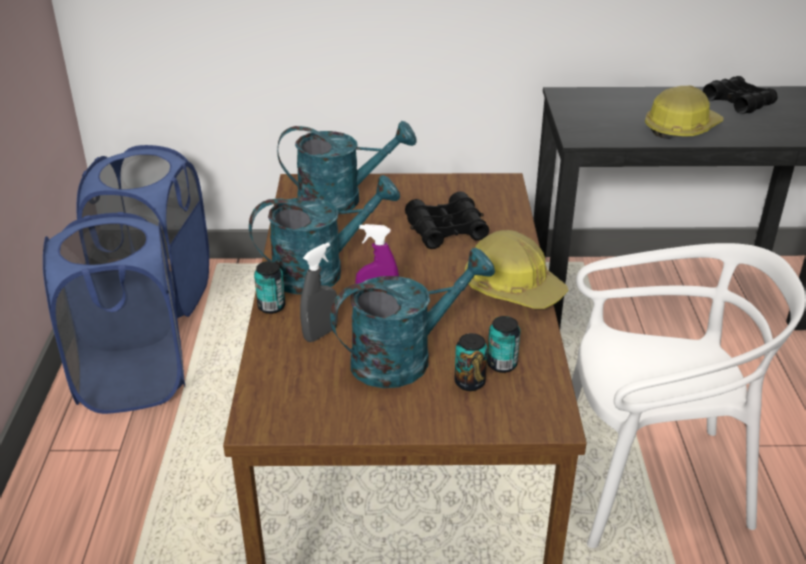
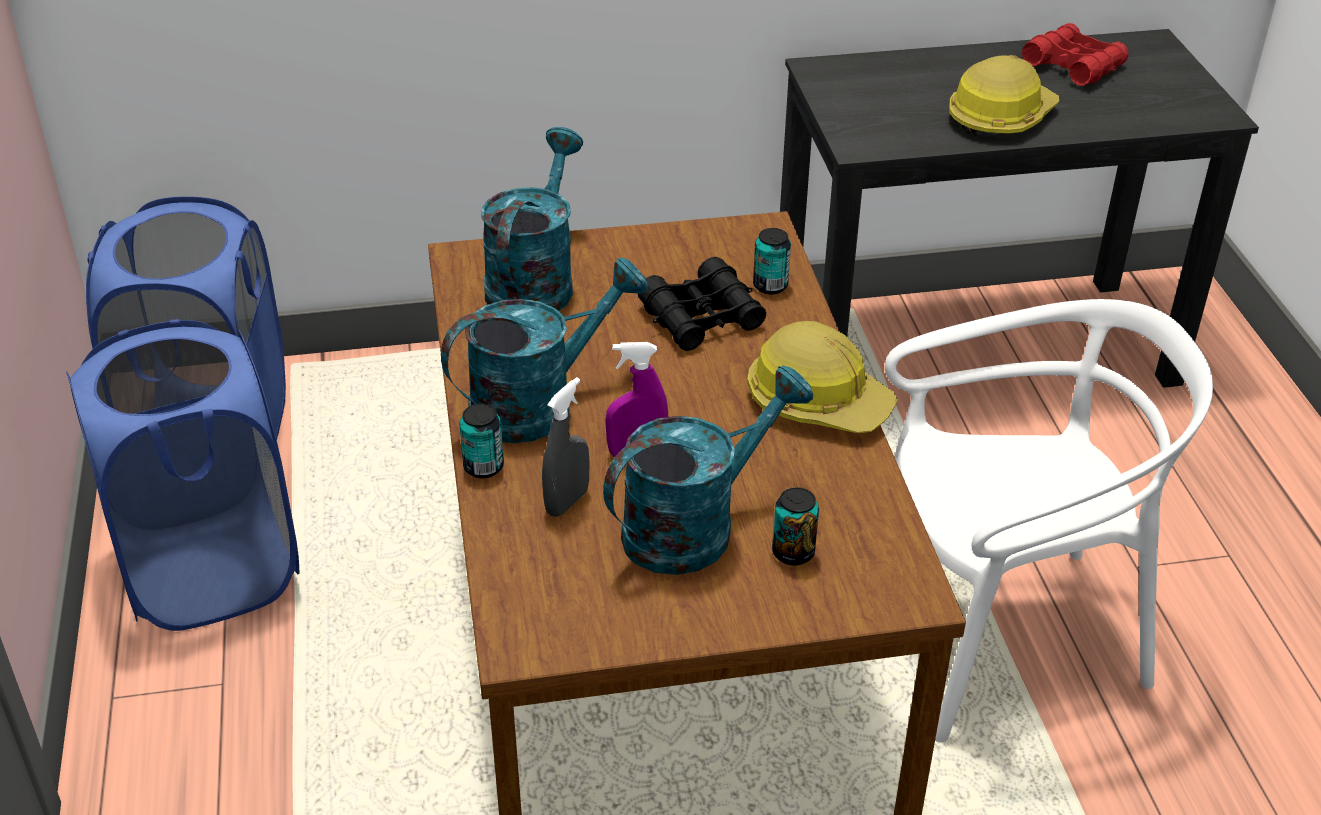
camera: 10 degrees left, 5 degrees up
(341, 200) = (534, 281): turquoise watering can -> turquoise watering can turned 60 degrees counterclockwise
(502, 364) = (830, 521): can -> can (770, 286)
(738, 102) = (1073, 66): black binoculars -> red binoculars

